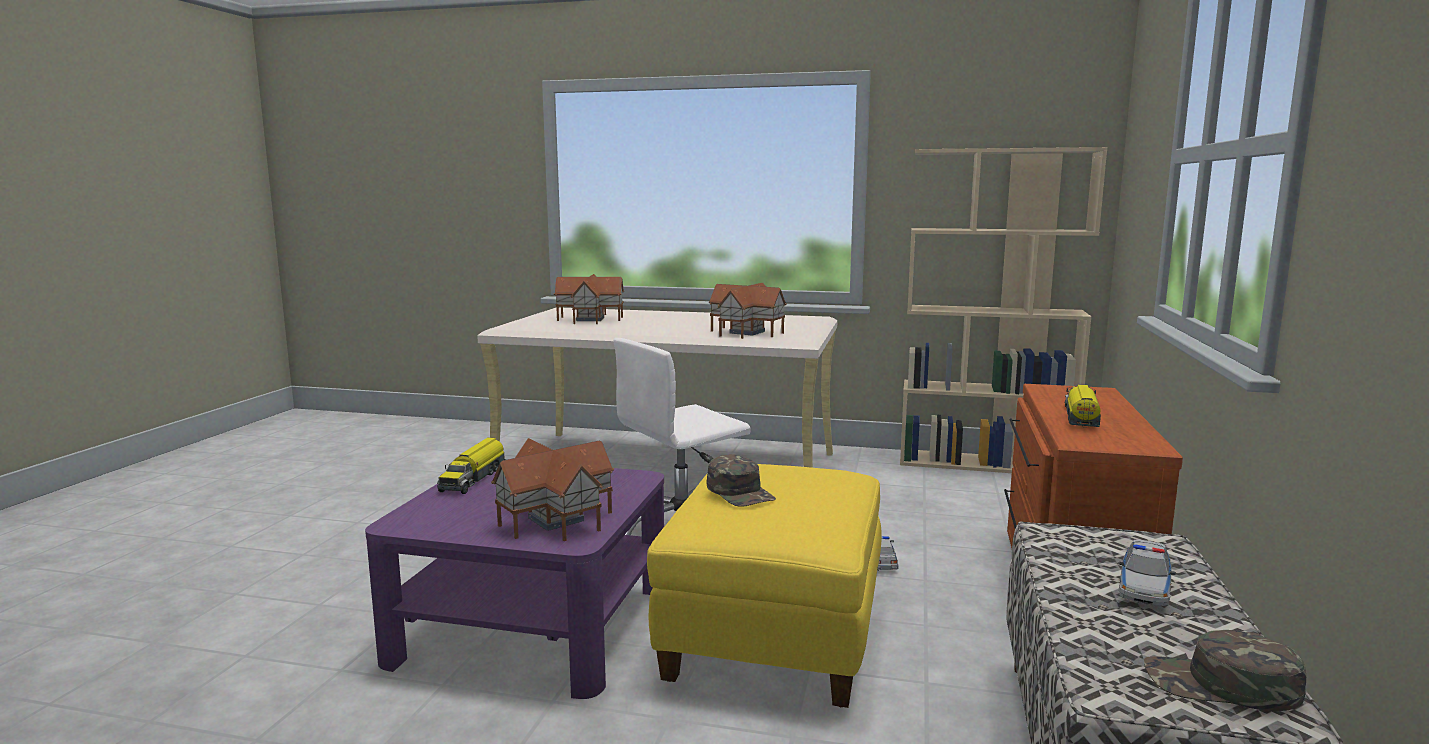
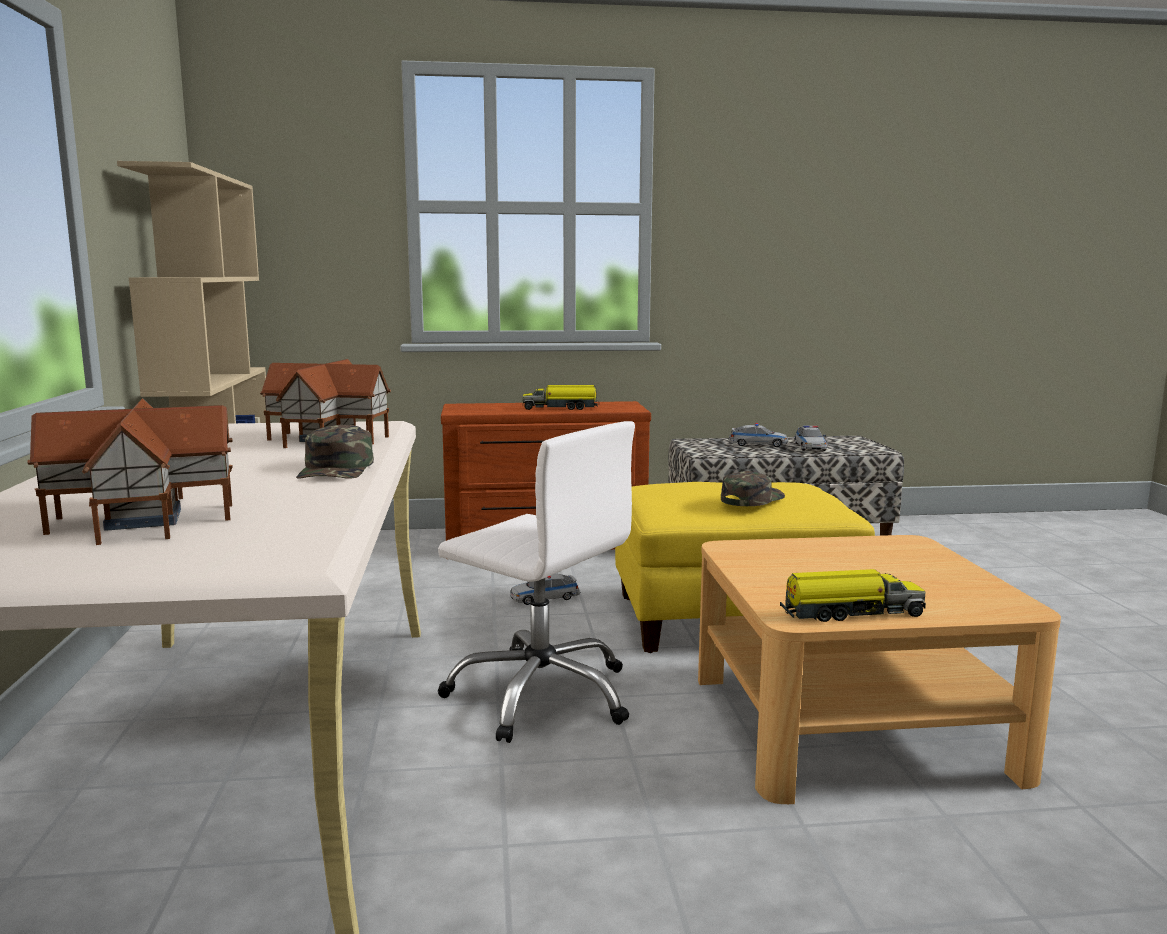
camera: 110 degrees left, 0 degrees up
(535, 623) = (848, 723): purple coffee table -> beige coffee table
(556, 518) = (882, 555): toy house -> none
(1128, 626) = (809, 447): none -> toy car
(1221, 685) = (843, 441): green cap -> green cap (337, 469)

